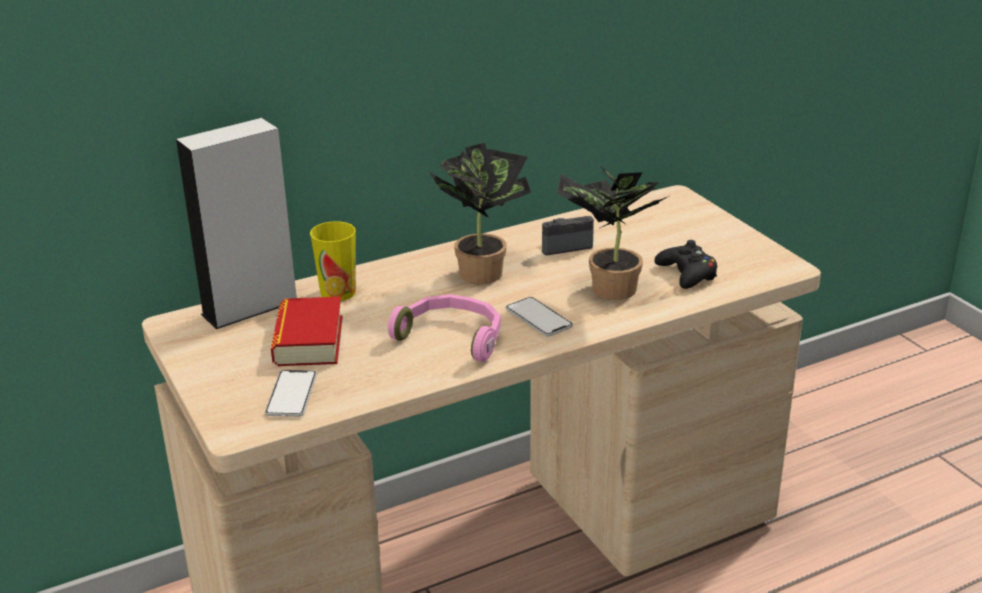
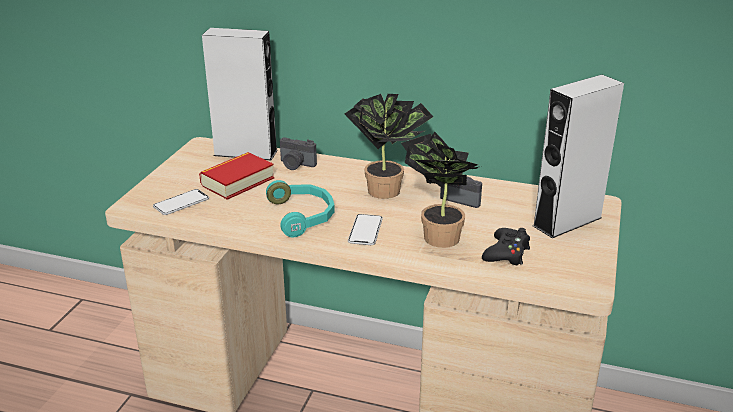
camera: 45 degrees right, 0 degrees up
(338, 292) = (296, 165): cup -> camera
(453, 337) = (303, 216): pink headphones -> turquoise headphones
(681, 224) = (567, 221): none -> grey speaker

